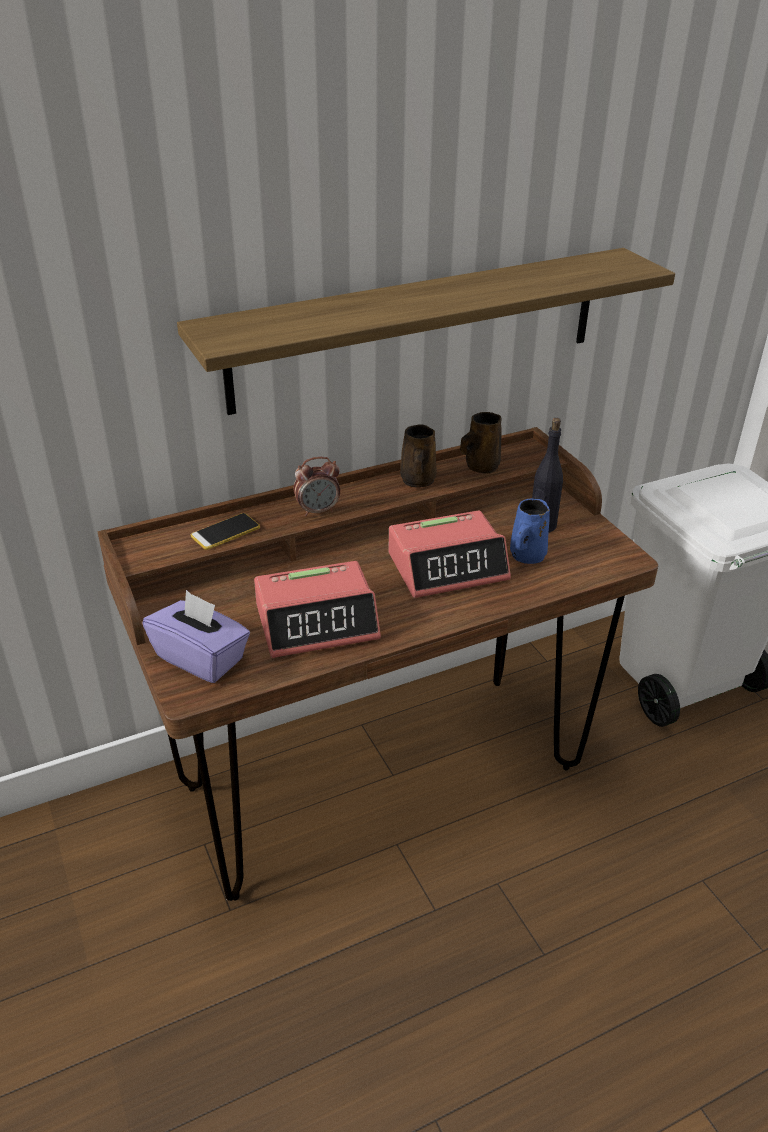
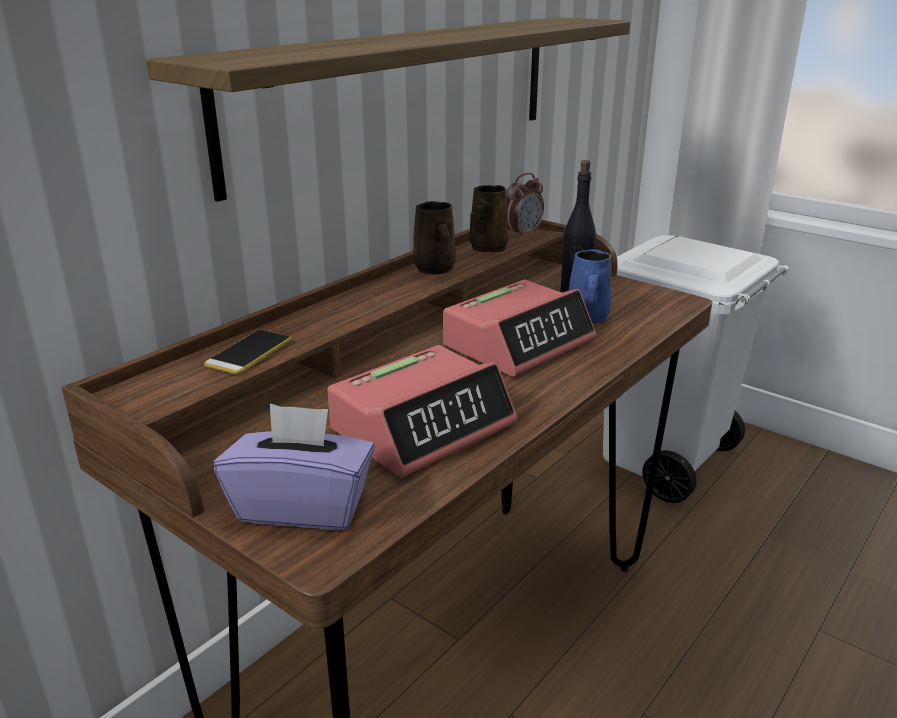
camera: 25 degrees left, 10 degrees down
(318, 511) = (349, 312): alarm clock -> alarm clock (522, 234)

